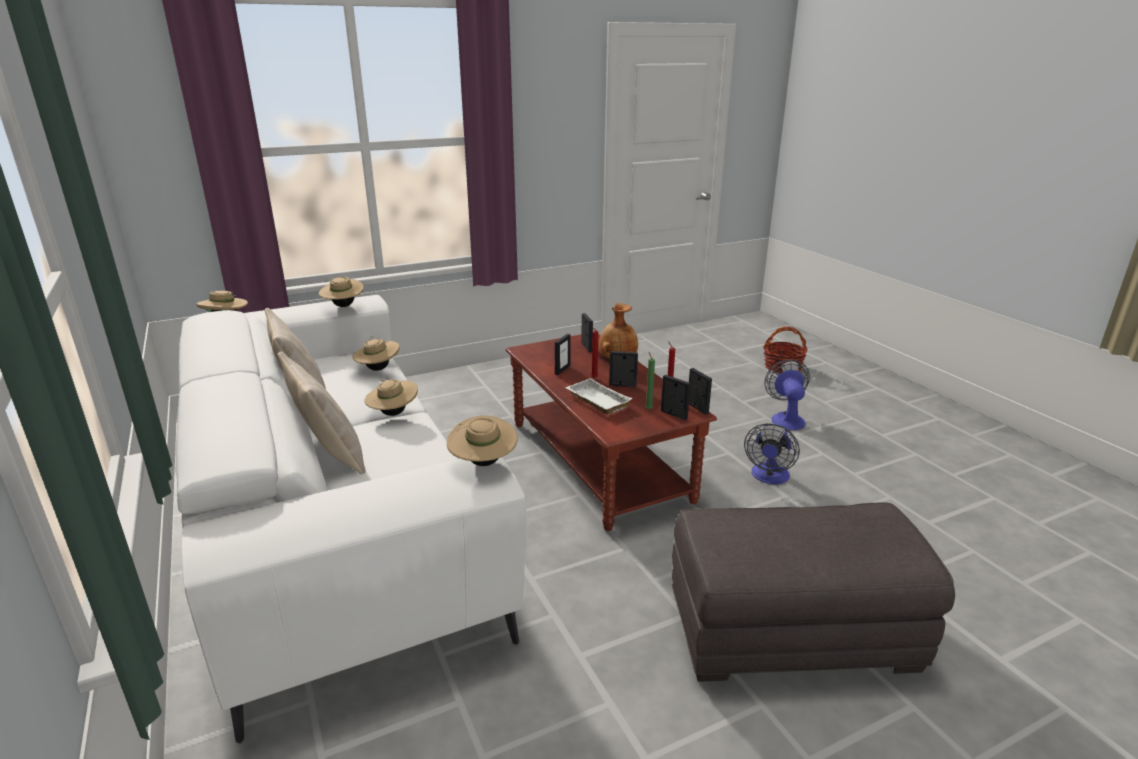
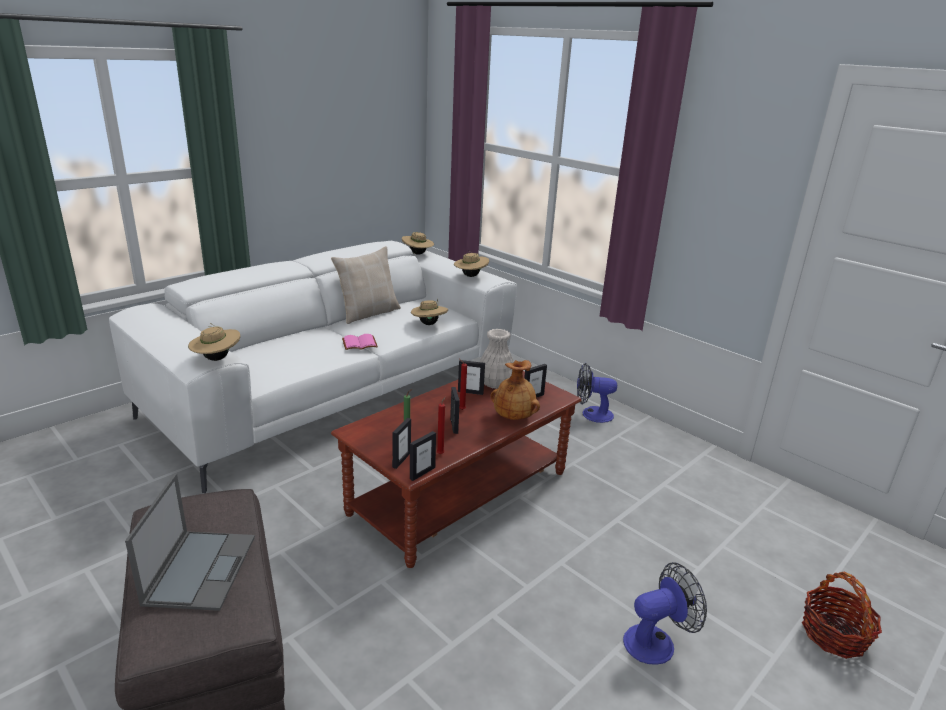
camera: 70 degrees right, 0 degrees up
(329, 455) = (294, 336): beige pillow -> none
(393, 413) = (360, 343): beige hat -> pink book
(552, 357) = (495, 384): none -> white vase
(596, 401) = (412, 416): white tray -> none
(769, 477) = (488, 626): fan -> fan (591, 414)
(820, 533) = (201, 568): none -> laptop

